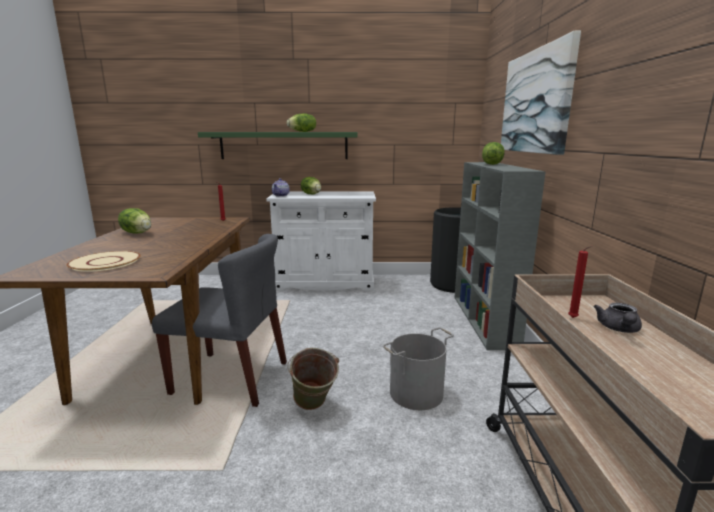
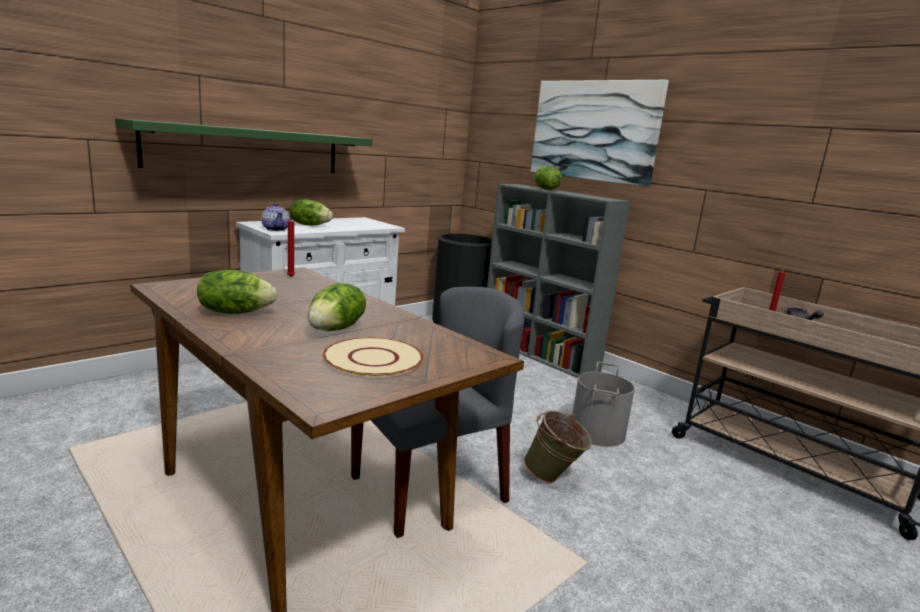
camera: 45 degrees left, 0 degrees up
(302, 131) = (289, 131): lettuce -> lettuce (336, 329)

